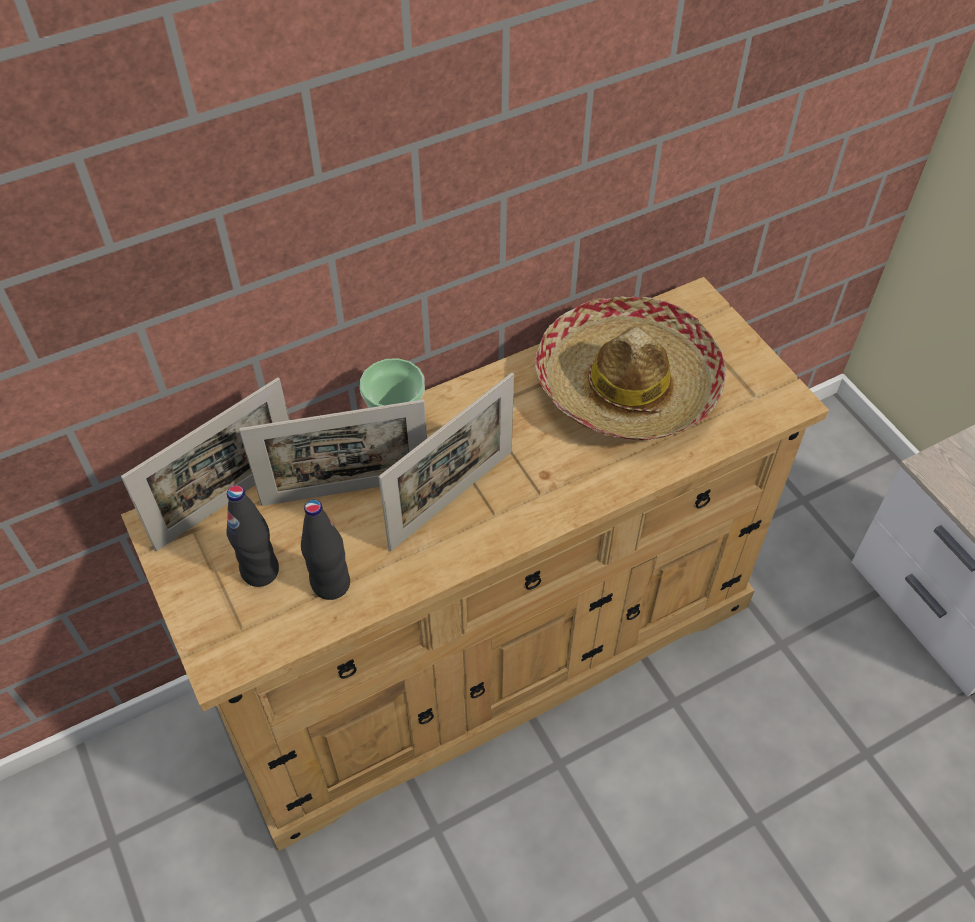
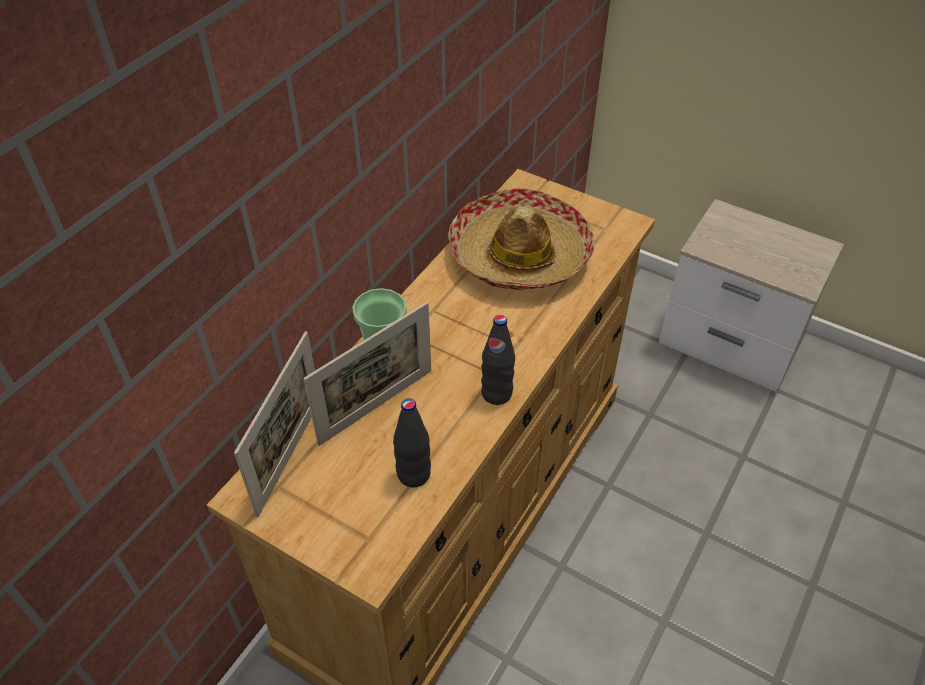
camera: 30 degrees left, 5 degrees down
(260, 571) = (353, 491): black bottle -> black bottle (496, 394)
(452, 499) = (457, 378): picture frame -> none

